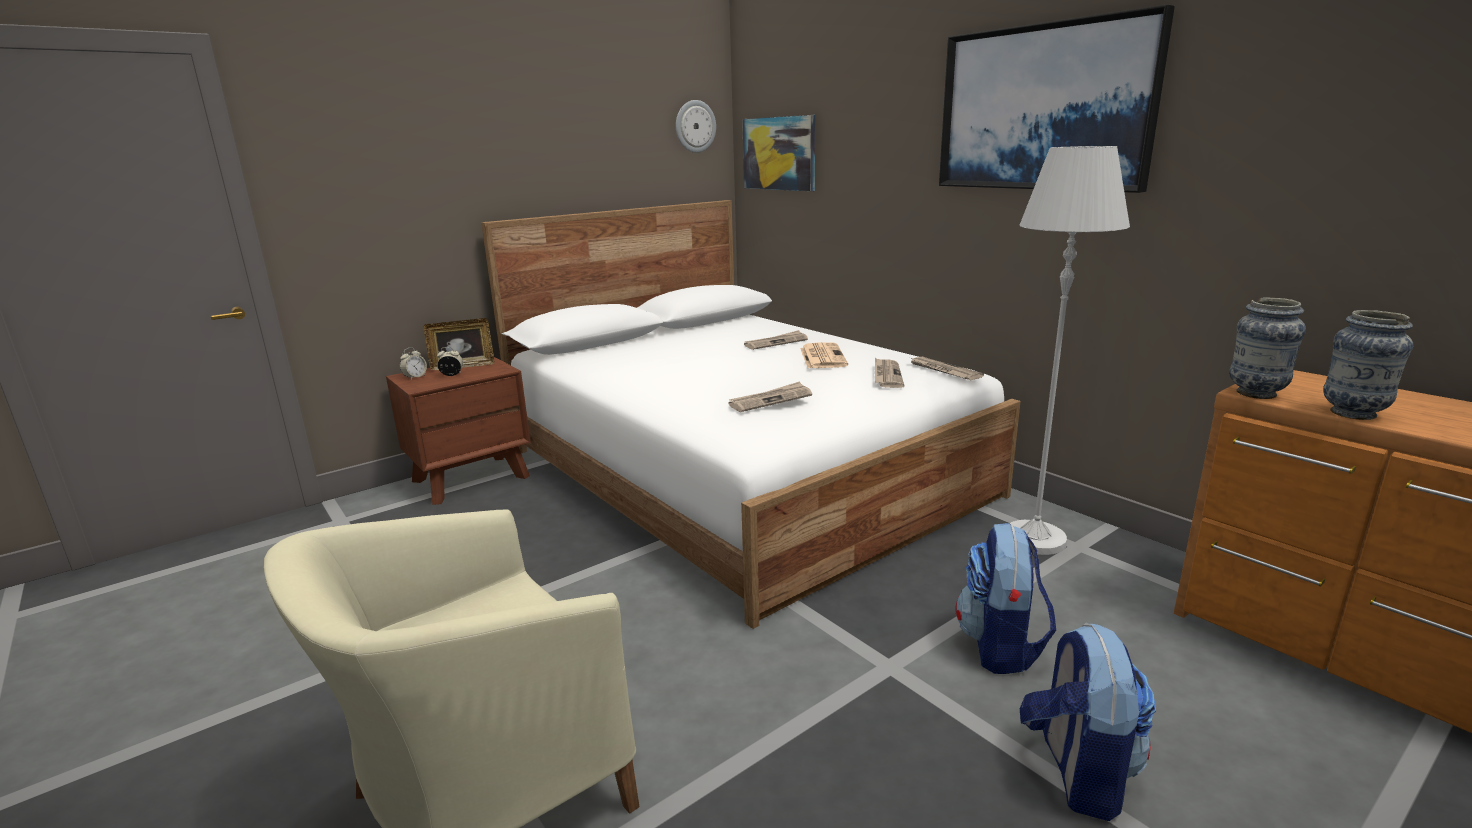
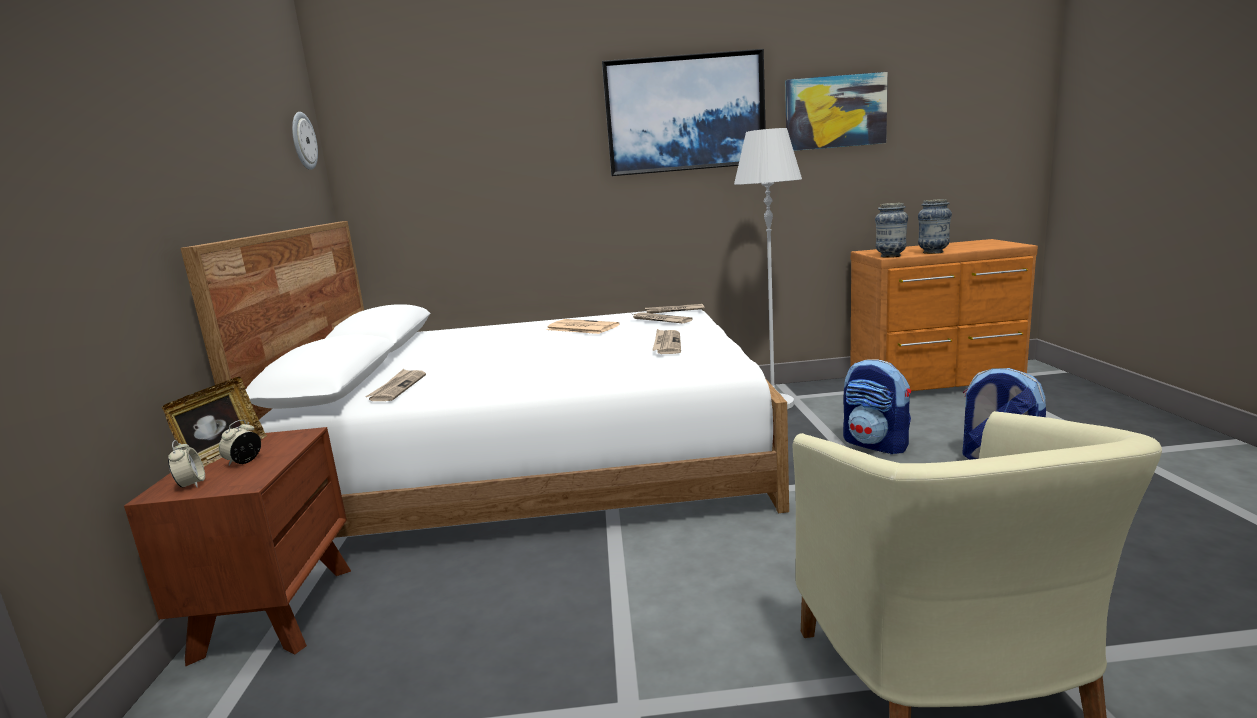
camera: 55 degrees left, 5 degrees down
(776, 342) = (514, 333): newspaper -> newspaper (397, 387)
(779, 153) = (405, 167): picture -> picture (835, 112)

